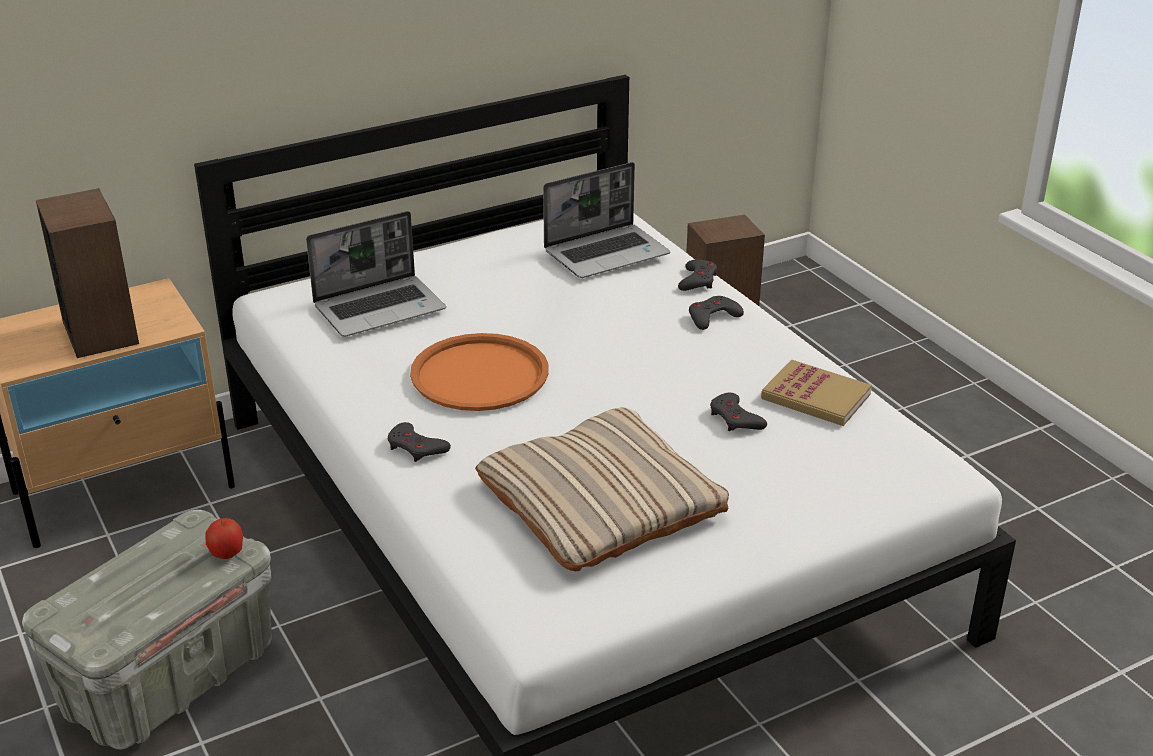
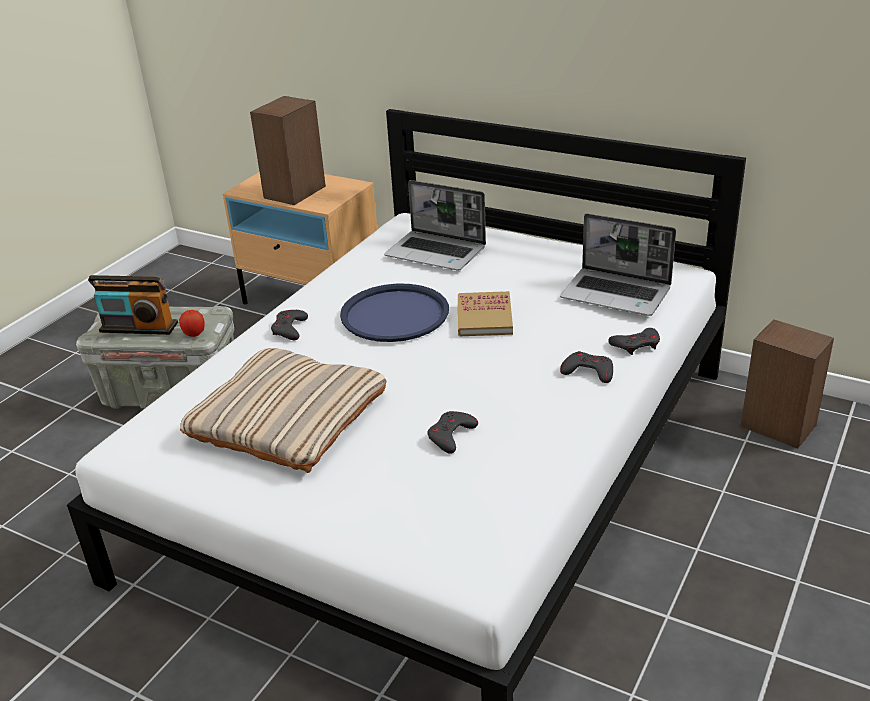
camera: 60 degrees right, 0 degrees up
(140, 596) = (139, 327): none -> radio
(480, 374) = (394, 314): orange tray -> blue tray
(815, 397) = (525, 462): book -> book (484, 317)

